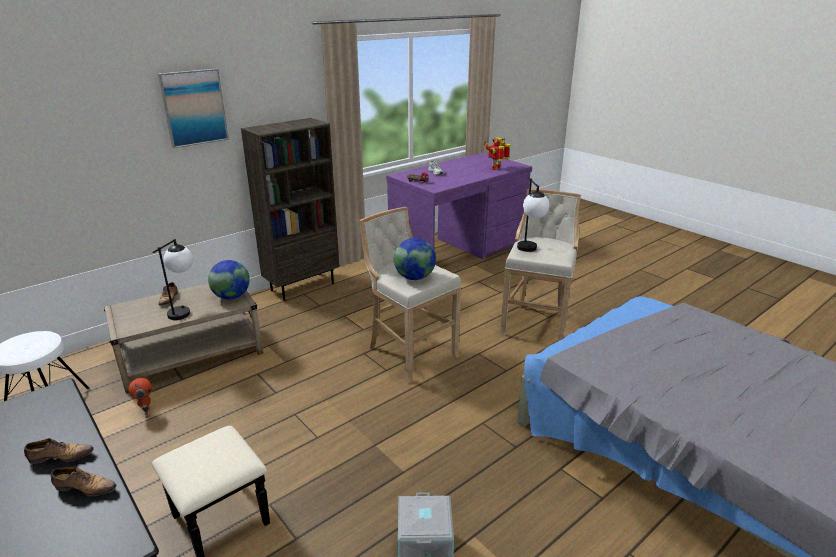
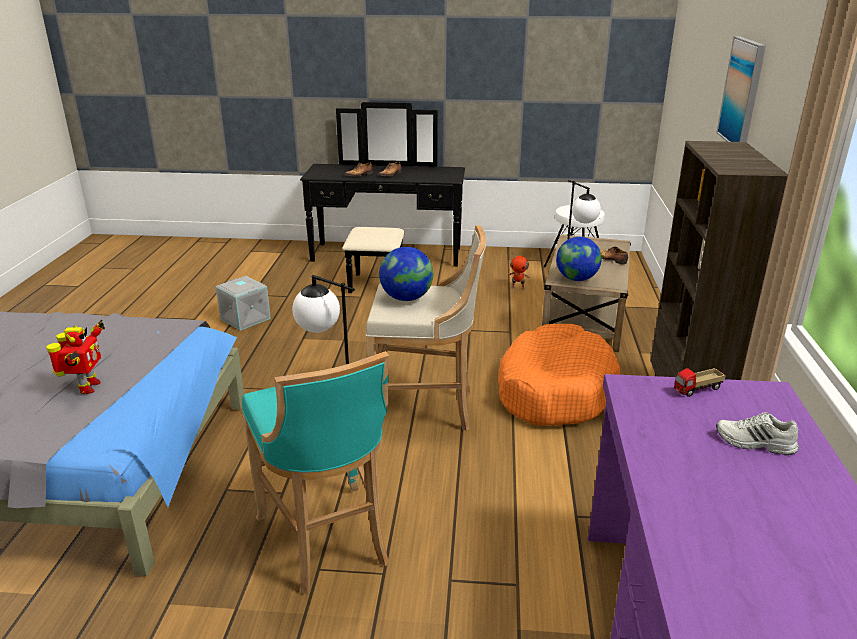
camera: 135 degrees right, 0 degrees up
(325, 325) = (554, 390): none -> orange dog bed
(496, 168) = (713, 561): toy robot -> toy robot (87, 388)
(536, 323) = (327, 541): beige stool -> turquoise stool

